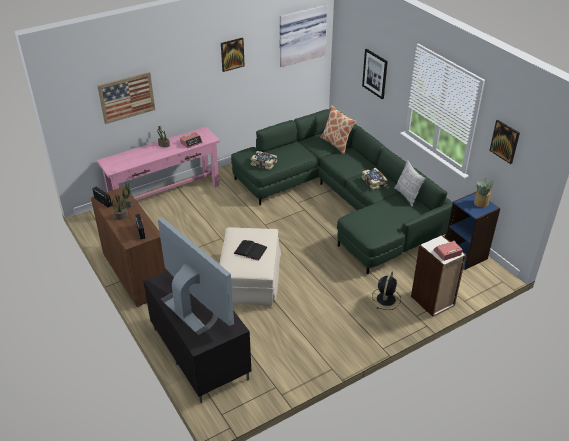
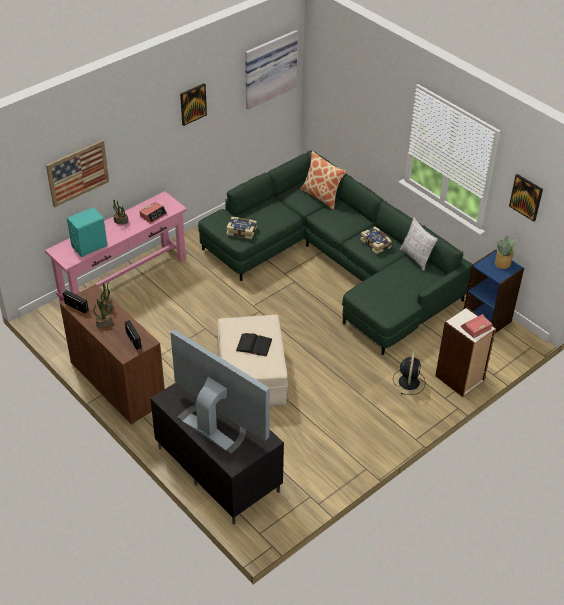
camera: 10 degrees left, 5 degrees up
(133, 160) = (89, 246): none -> turquoise speaker
(375, 73) = (363, 112): picture -> none

